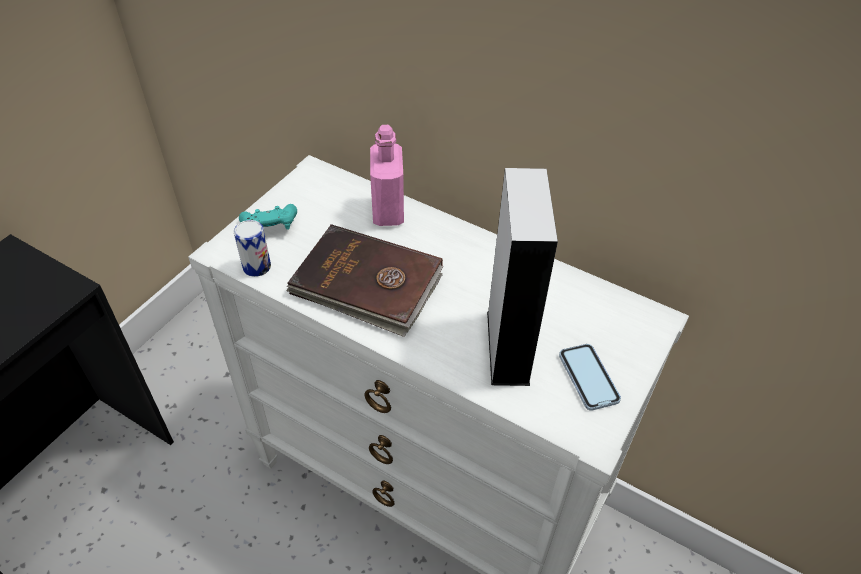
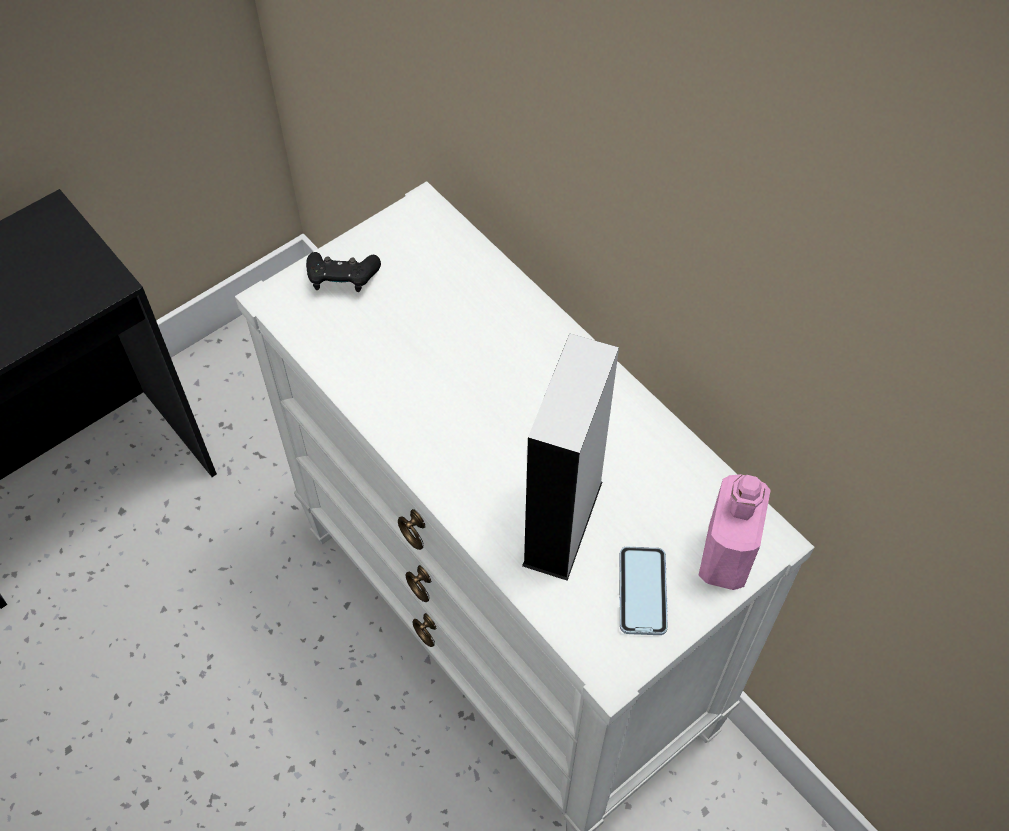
camera: 20 degrees right, 10 degrees up
(256, 267) = (308, 332): can -> none
(270, 227) = (342, 280): turquoise game controller -> black game controller
(367, 284) = (429, 391): brown book -> none
(388, 212) = (494, 294): pink bottle -> pink bottle (725, 557)

